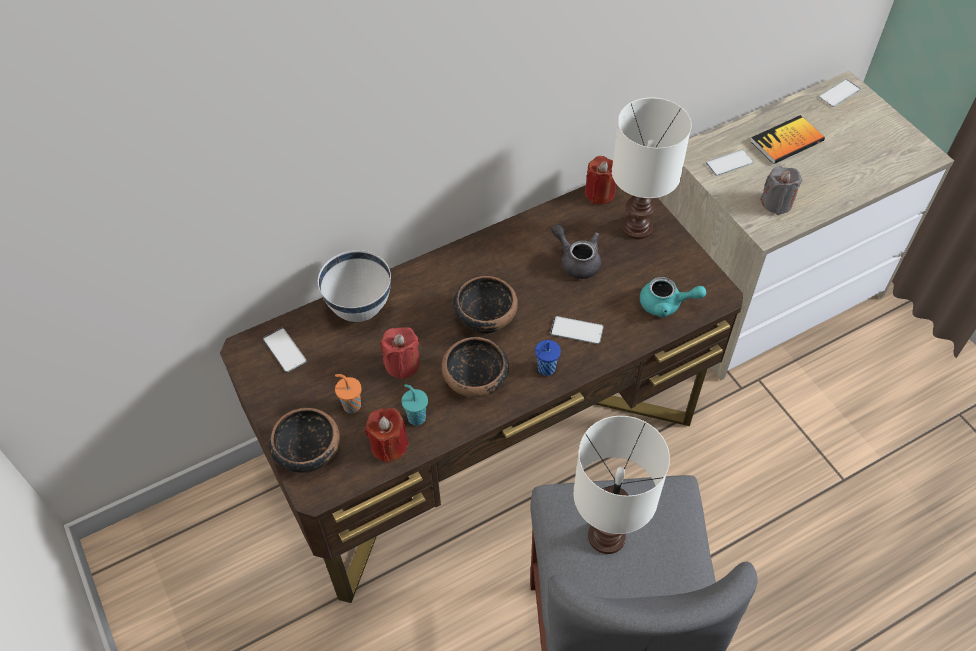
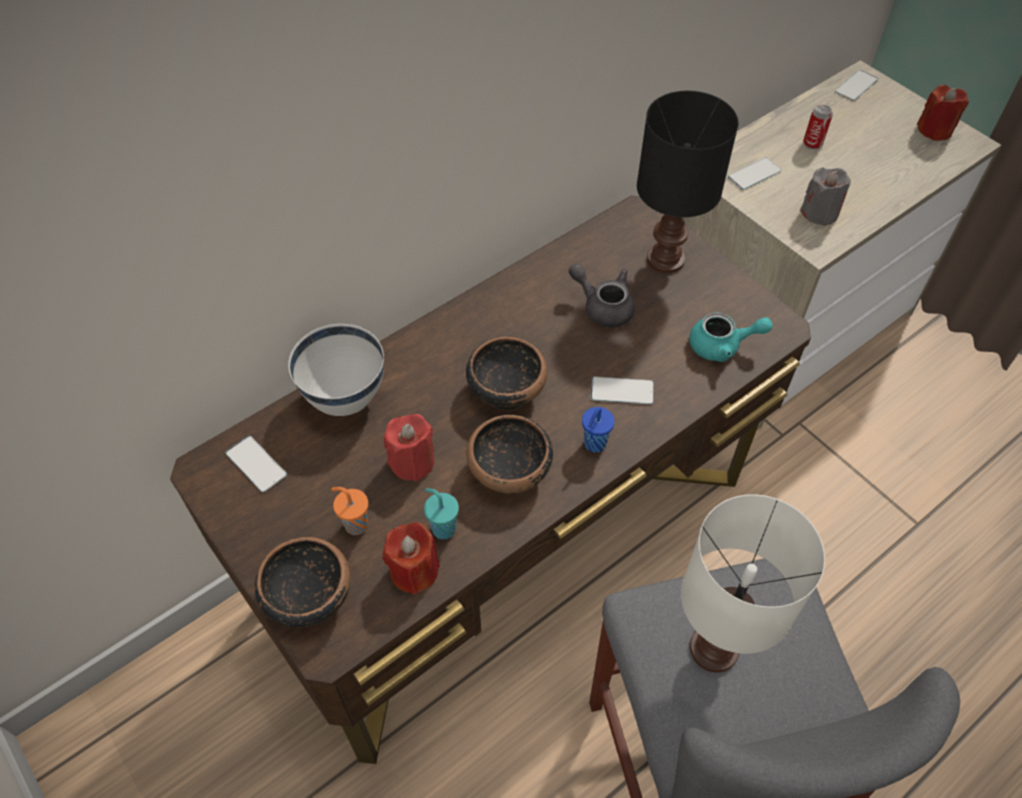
camera: 10 degrees left, 0 degrees up
(600, 193) = (613, 224): red candle -> red candle (934, 130)
(637, 228) = (666, 260): white table lamp -> black table lamp
(786, 141) = (812, 143): book -> can

